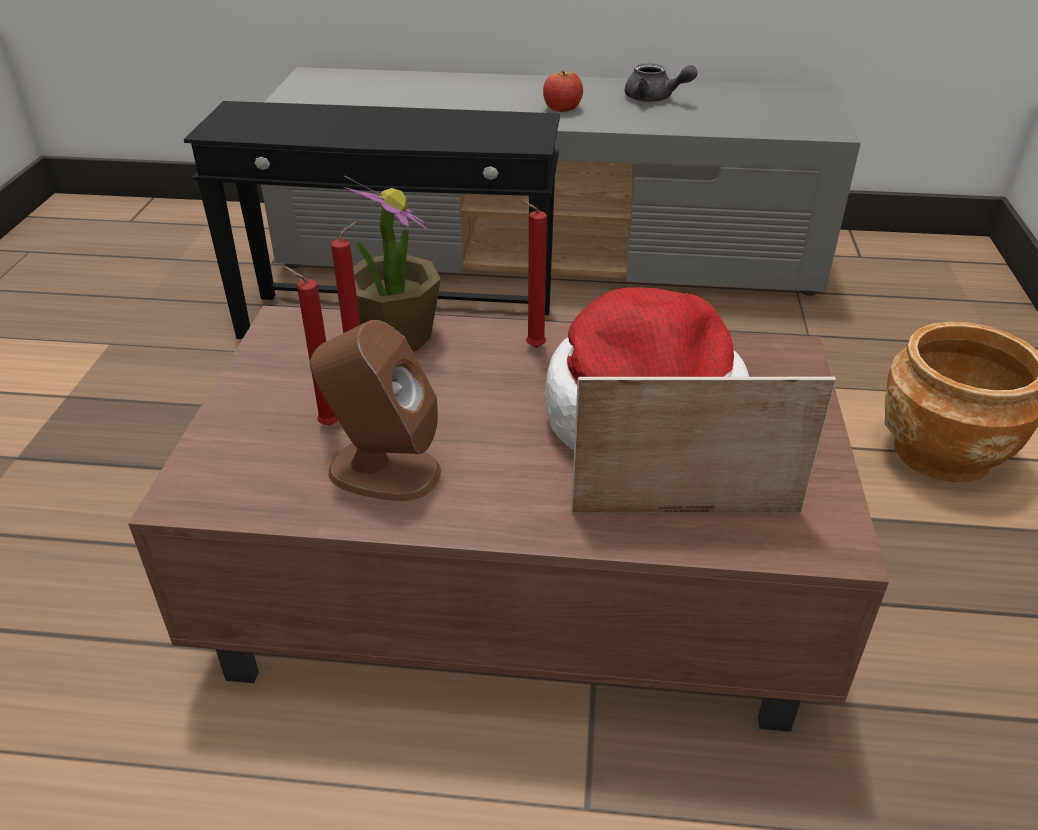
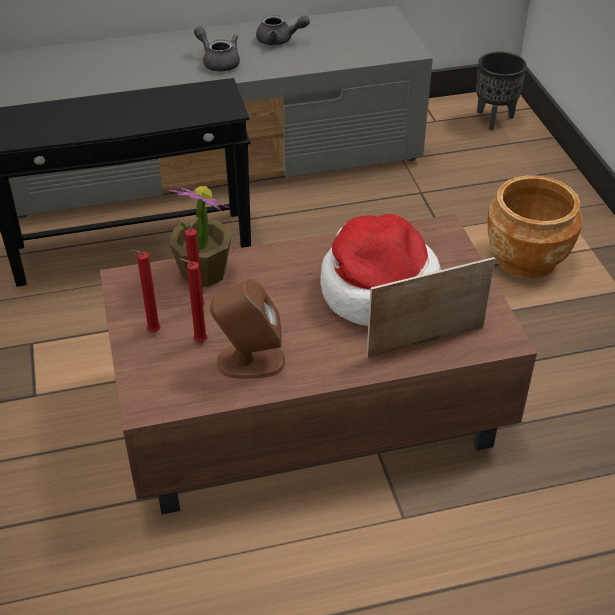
camera: 20 degrees left, 5 degrees up
(532, 347) = (292, 260): red candle -> red candle (151, 332)
(562, 108) = (218, 62): apple -> grey teapot
(948, 268) = (494, 119): none -> black planter

